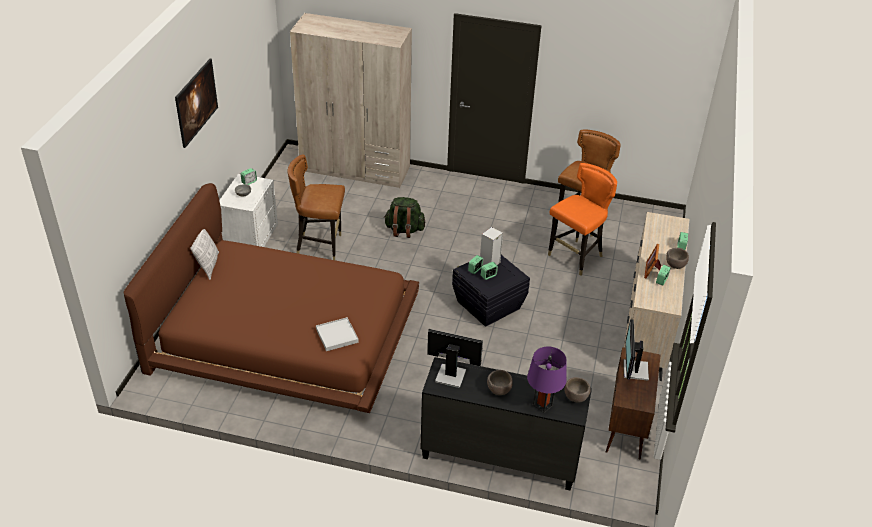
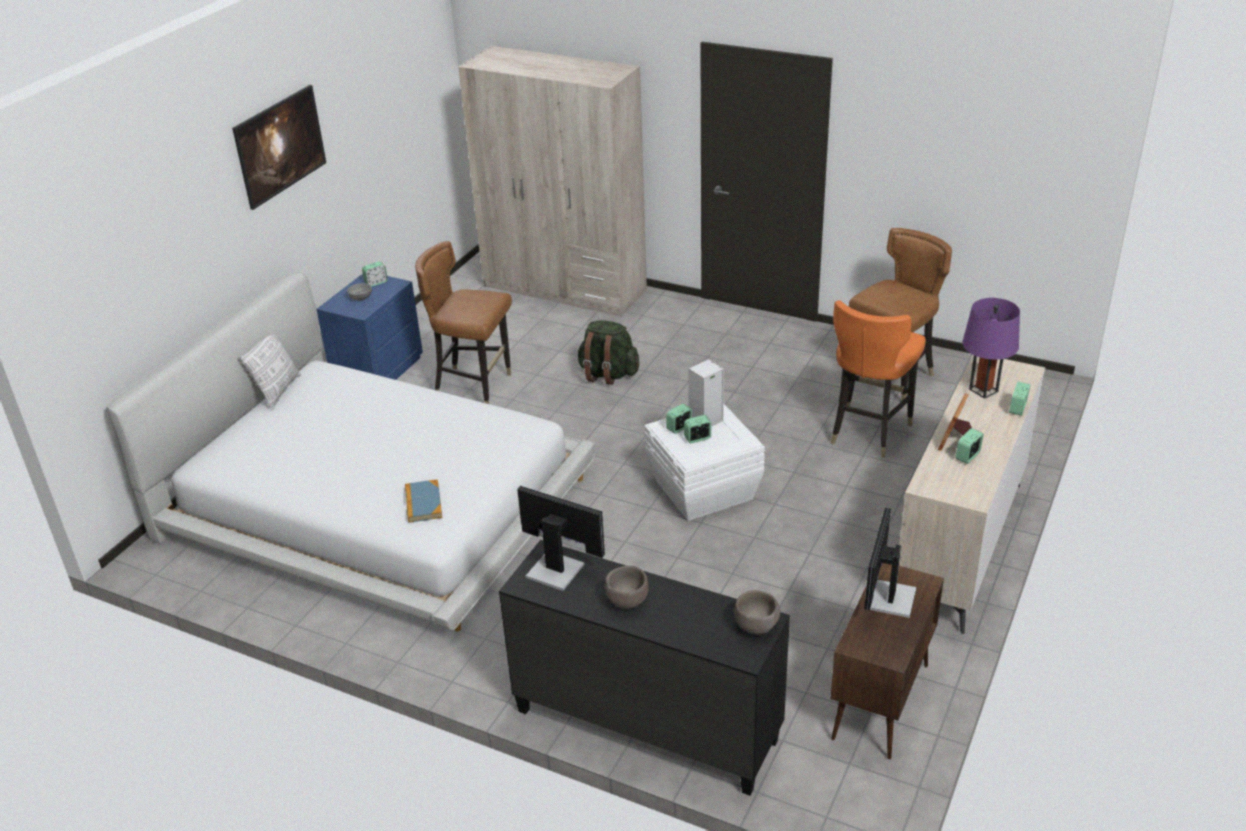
camera: 15 degrees right, 5 degrees down
(250, 239) = (377, 371): white nightstand -> blue nightstand
(284, 334) = (375, 504): brown bed -> white bed
(337, 336) = (423, 503): white tray -> book
(487, 305) = (702, 489): black storage box -> white storage box
(542, 405) = (693, 632): purple table lamp -> purple table lamp (983, 390)
(576, 257) = (868, 432): orange chair -> orange chair turned 150 degrees clockwise
(675, 265) = (999, 435): brown bowl -> none

